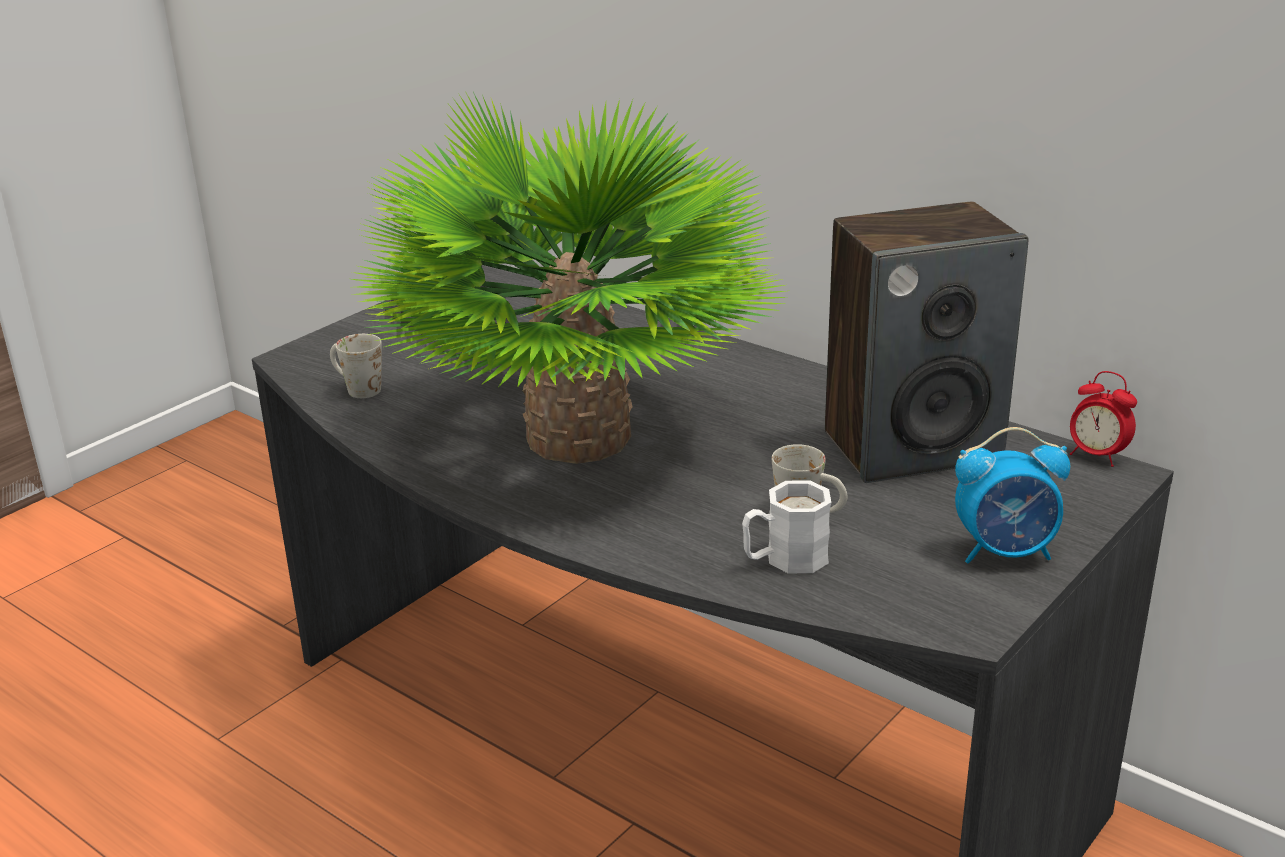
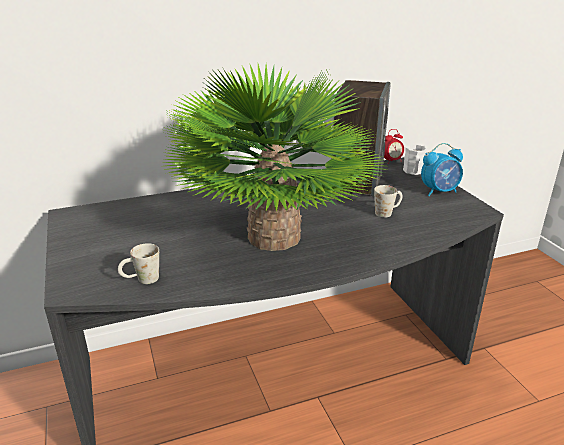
camera: 60 degrees left, 0 degrees up
(784, 559) = (415, 226): white mug -> white mug (414, 172)
(1005, 552) = (439, 191): alarm clock -> alarm clock turned 45 degrees clockwise

